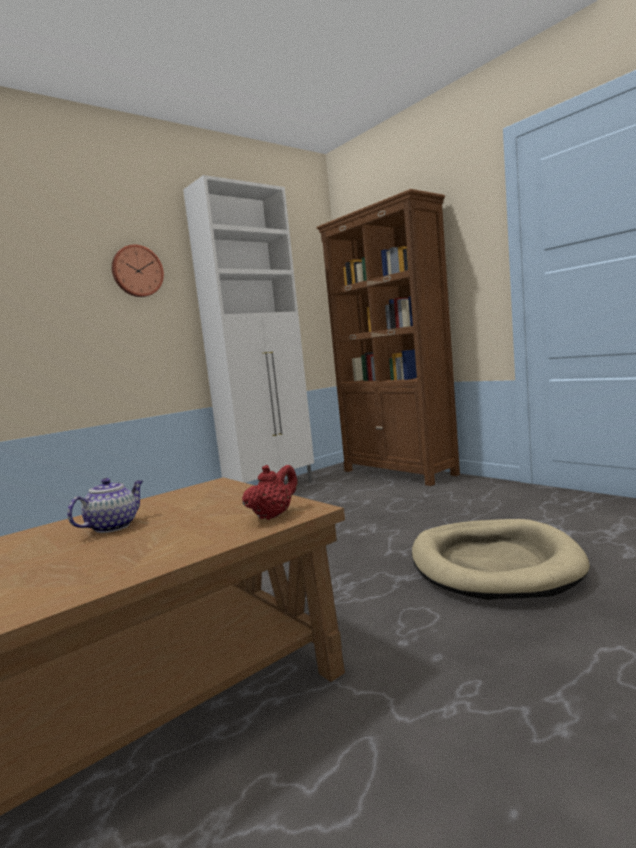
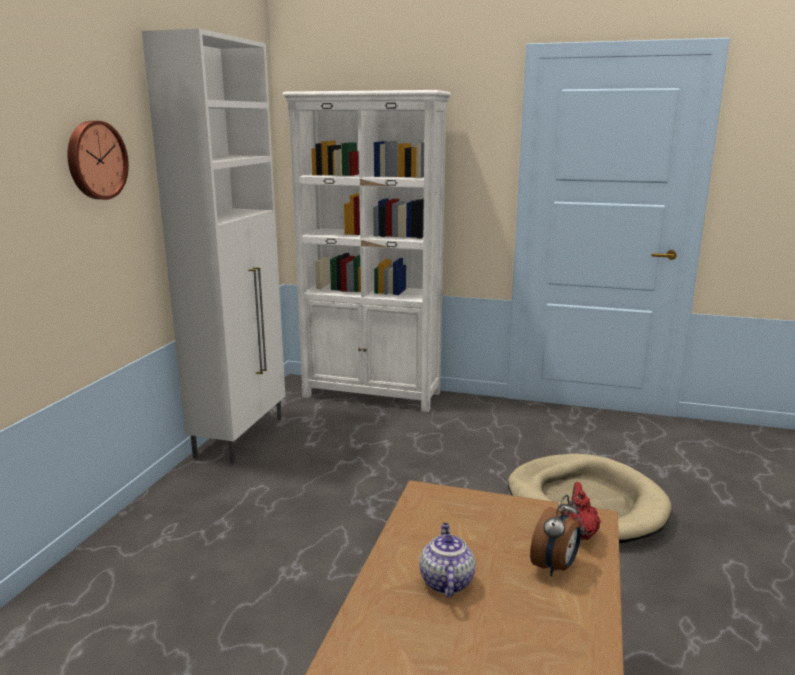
camera: 35 degrees left, 10 degrees up
(203, 531) = (555, 567): none -> alarm clock
(399, 473) = (372, 394): brown bookcase -> white bookcase

